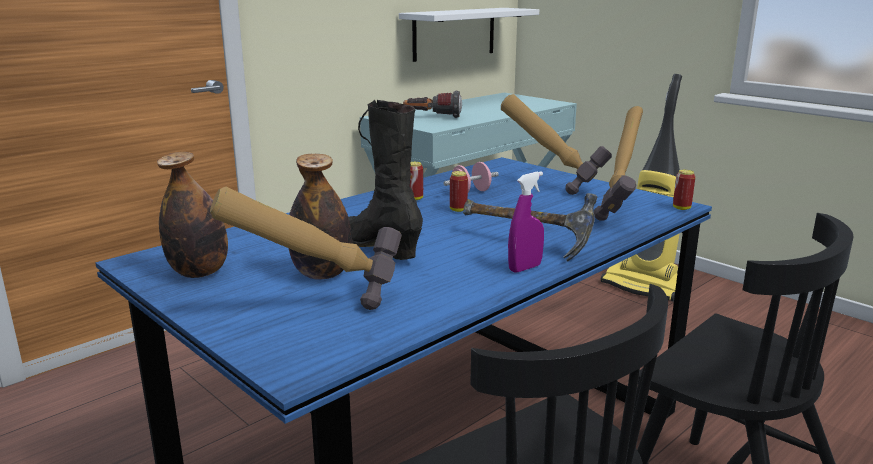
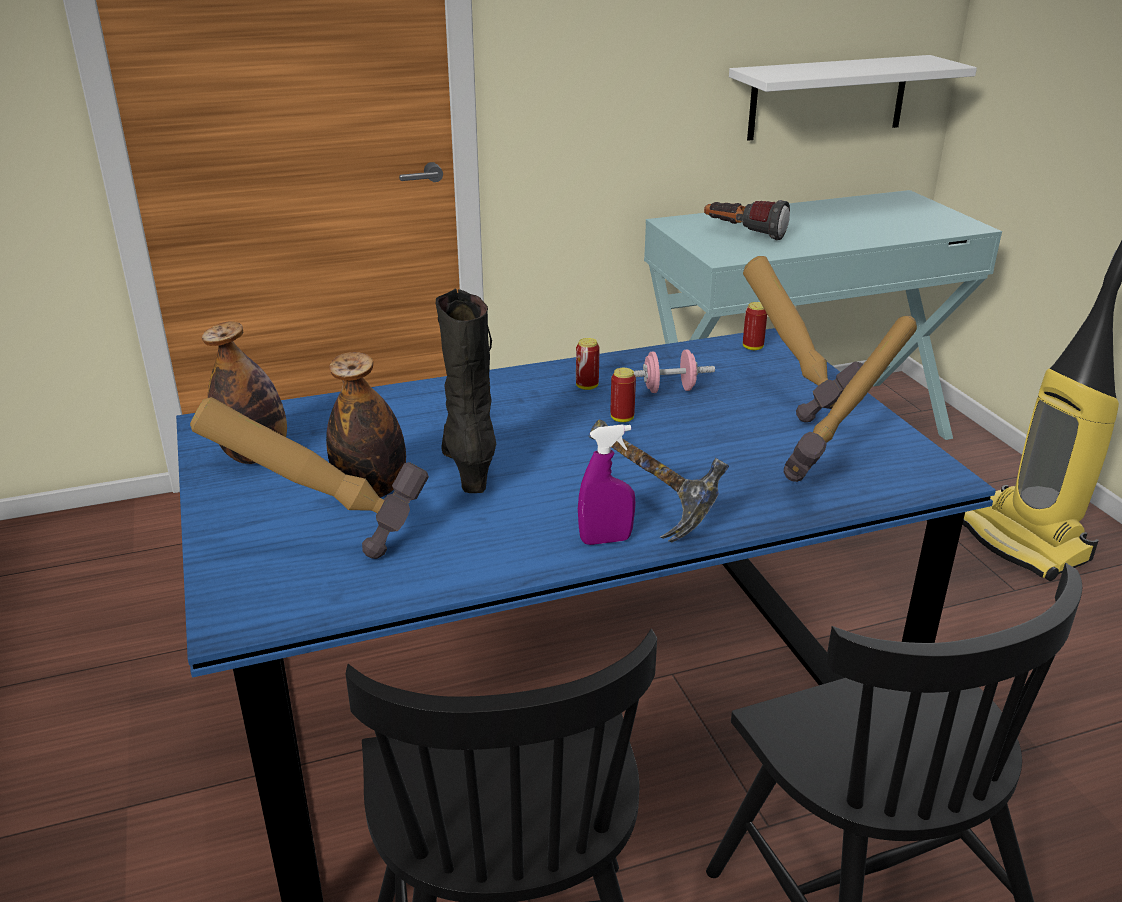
camera: 25 degrees right, 10 degrees up
(681, 208) = (940, 483): can -> can (752, 347)

